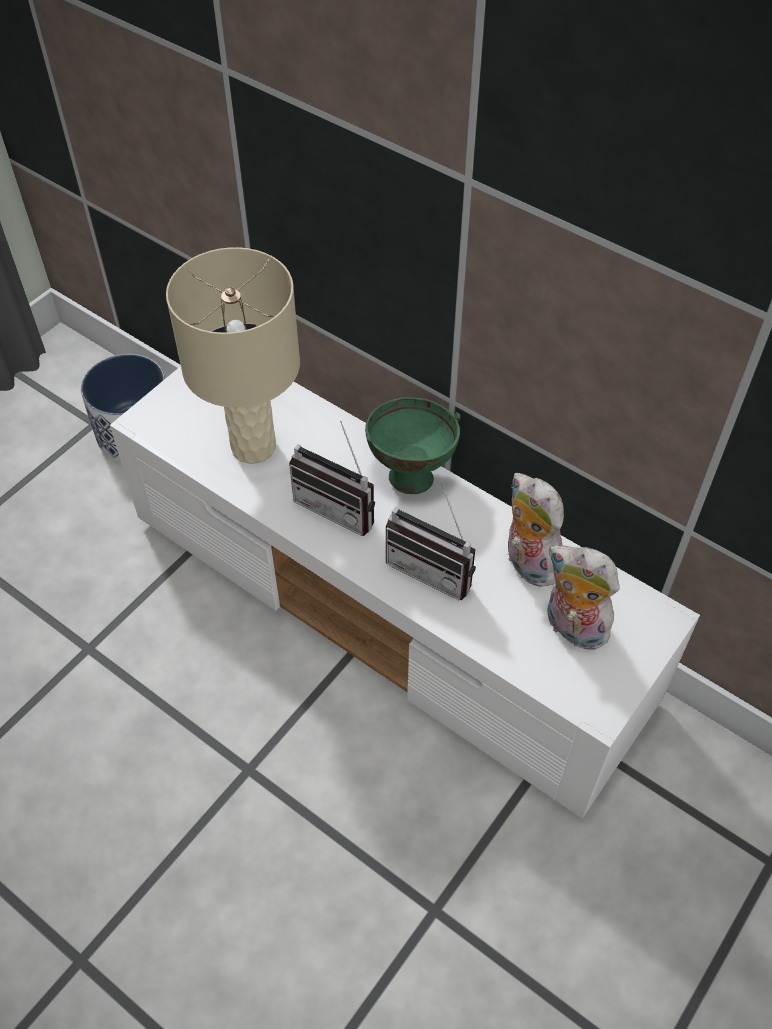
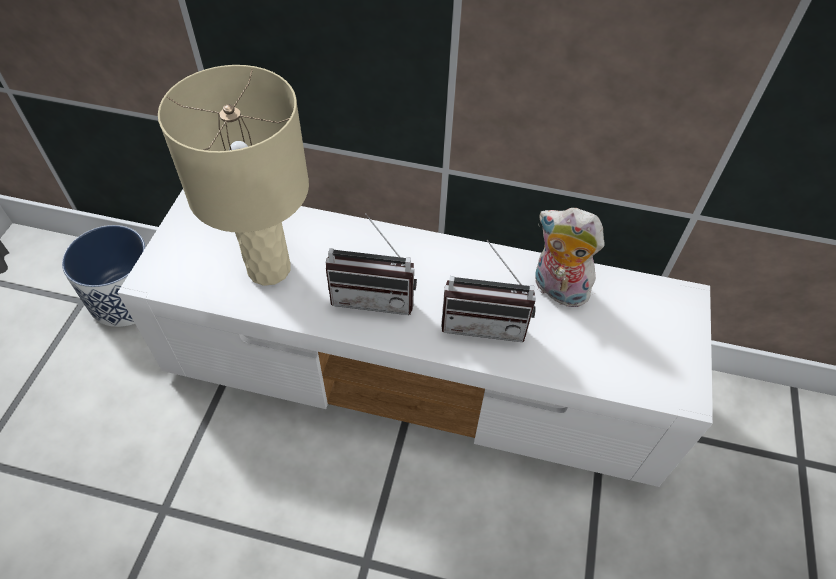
camera: 25 degrees left, 0 degrees up
(409, 475) = (420, 249): green bowl -> none
(572, 628) = (624, 332): plush toy -> none

